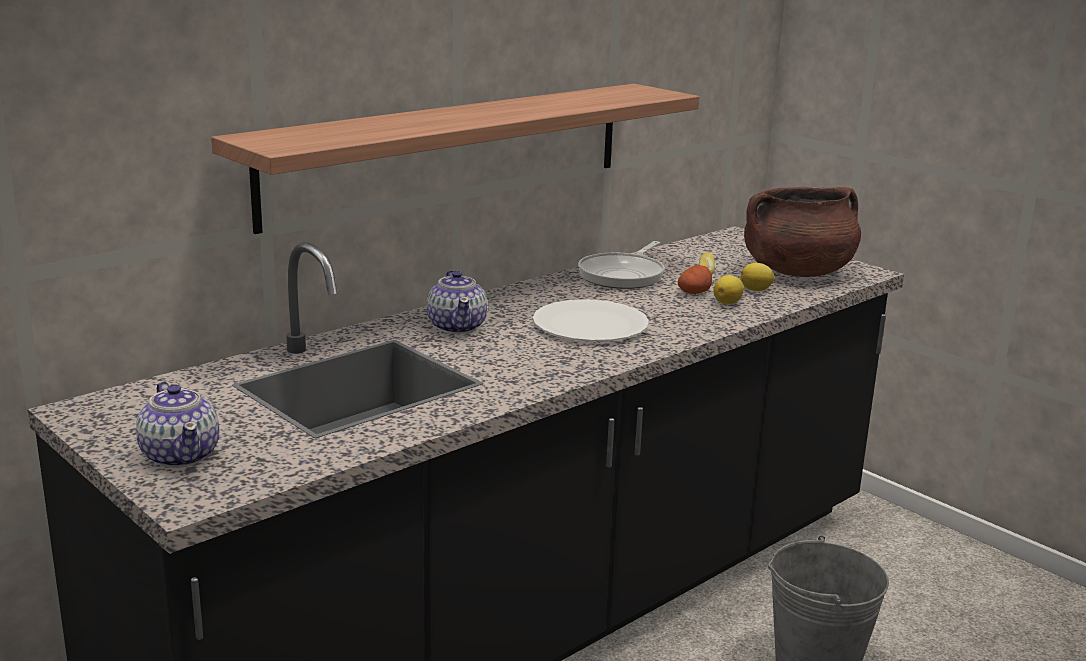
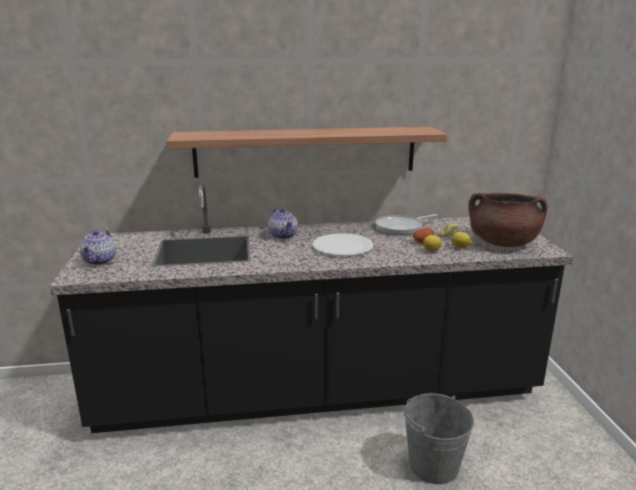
camera: 35 degrees right, 0 degrees up
(457, 326) = (283, 235): teapot -> teapot turned 45 degrees counterclockwise

